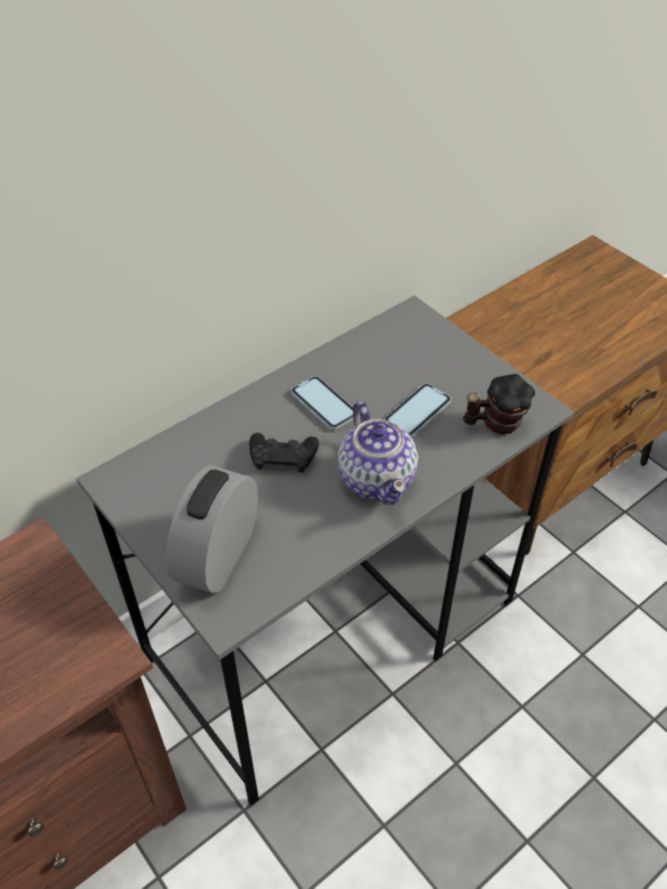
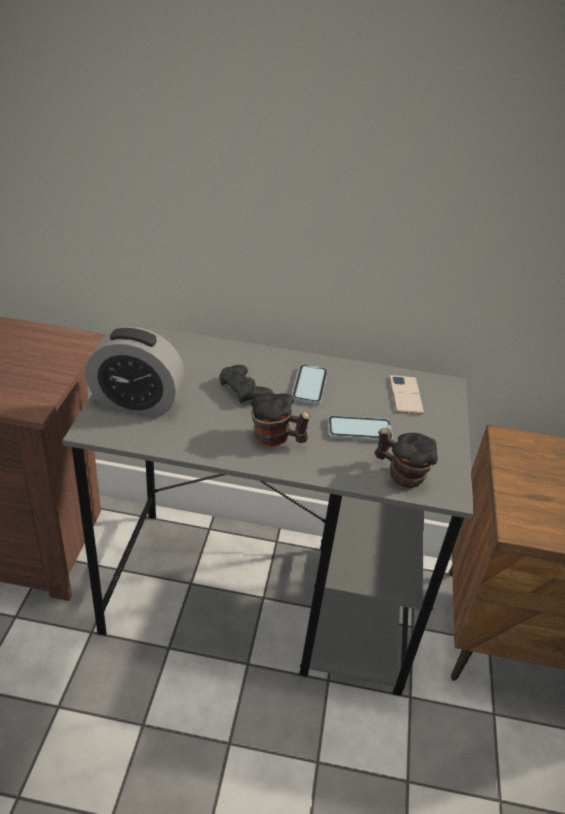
camera: 45 degrees right, 10 degrees down
(218, 555) = (137, 402): alarm clock -> alarm clock turned 150 degrees counterclockwise
(377, 478) = (276, 439): teapot -> mug
(400, 348) = (405, 395): none -> phone

